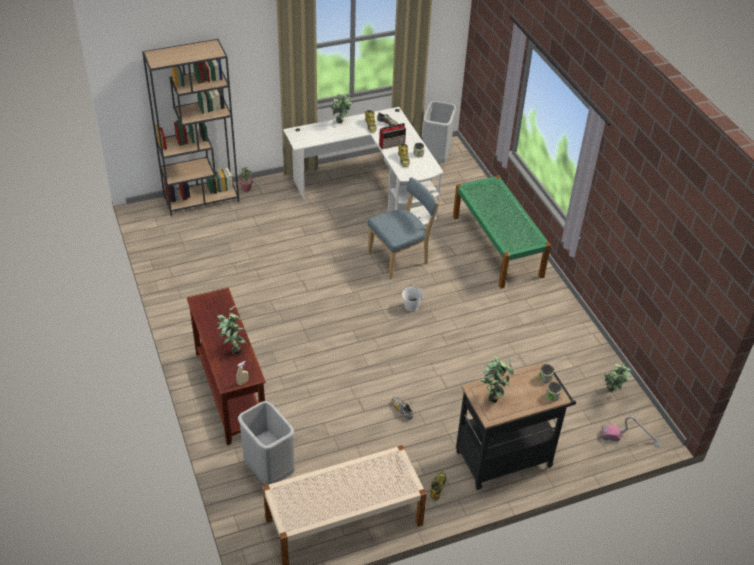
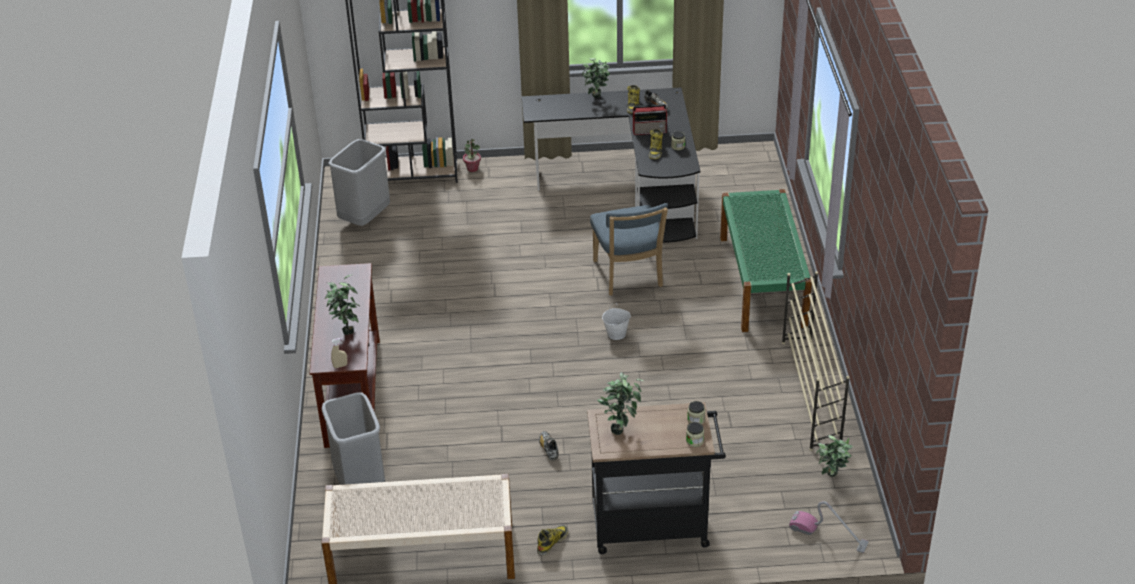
camera: 20 degrees right, 5 degrees down
(372, 190) = (630, 191): white desk -> black desk
(400, 258) = (629, 276): blue chair -> blue chair turned 90 degrees clockwise
(435, 158) = (731, 164): grey trash can -> grey trash can (364, 218)
(568, 329) = (810, 394): none -> beige shoe rack

